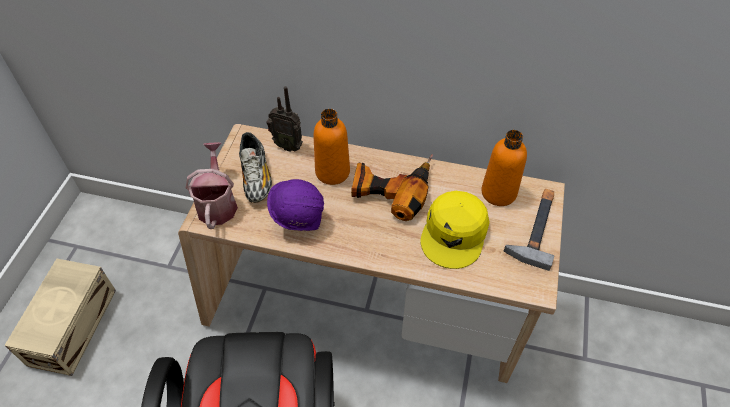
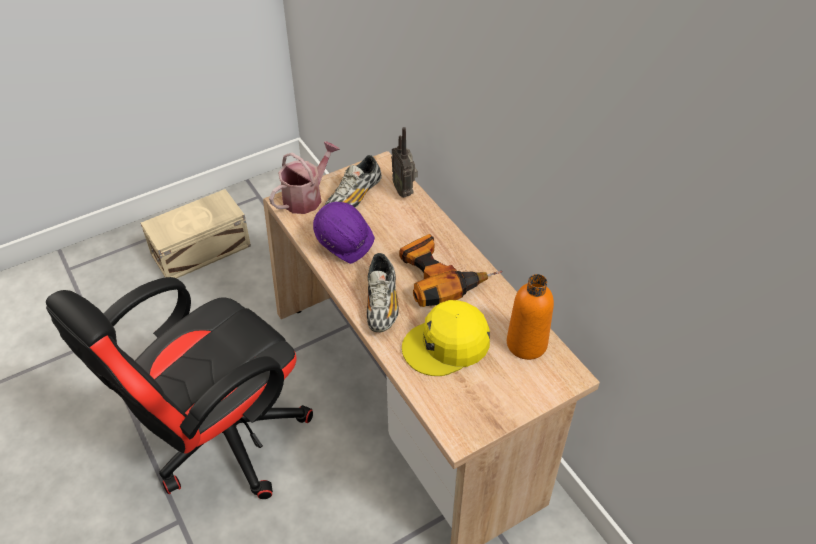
camera: 45 degrees right, 5 degrees down
(332, 172) = (412, 232): orange bottle -> none
(377, 240) = (382, 304): none -> shoe
(535, 227) = (522, 393): hammer -> none

